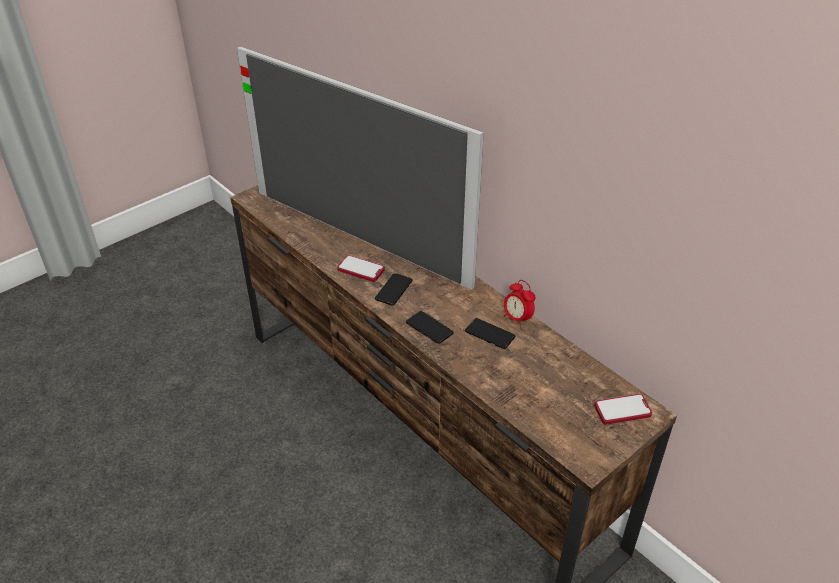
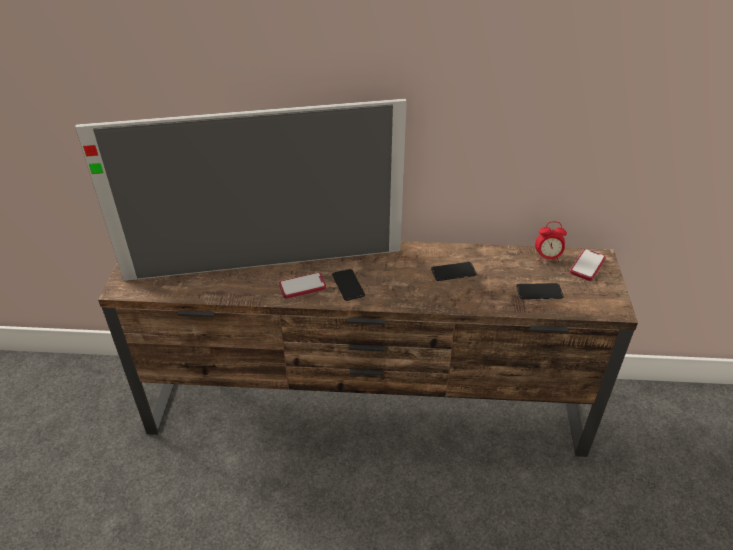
camera: 45 degrees left, 0 degrees up
(429, 328) = (411, 294): phone -> phone (539, 292)
(517, 319) = (454, 251): alarm clock -> alarm clock (547, 257)

